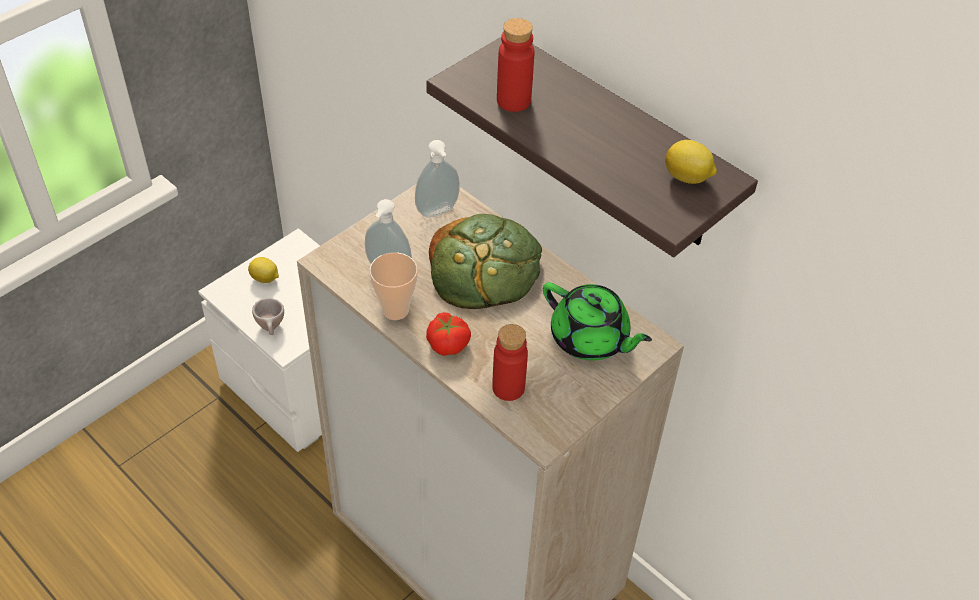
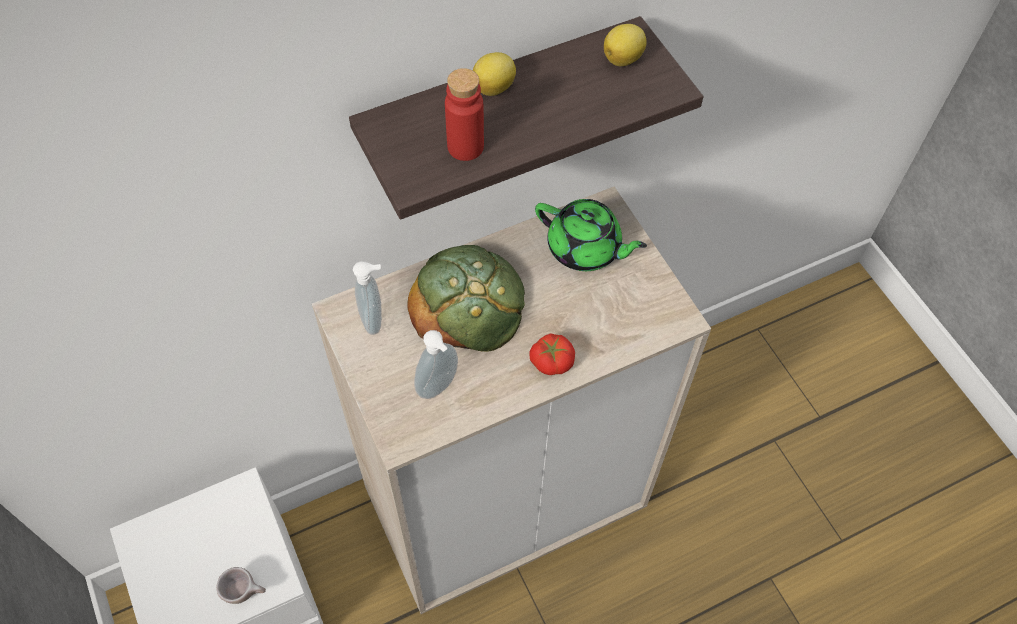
camera: 70 degrees left, 10 degrees up
(265, 279) = (170, 583): lemon -> lemon (495, 87)
(395, 310) = (493, 394): cup -> none
(508, 388) = (619, 328): red bottle -> none
(590, 339) = (585, 249): green teapot -> green teapot turned 60 degrees clockwise

